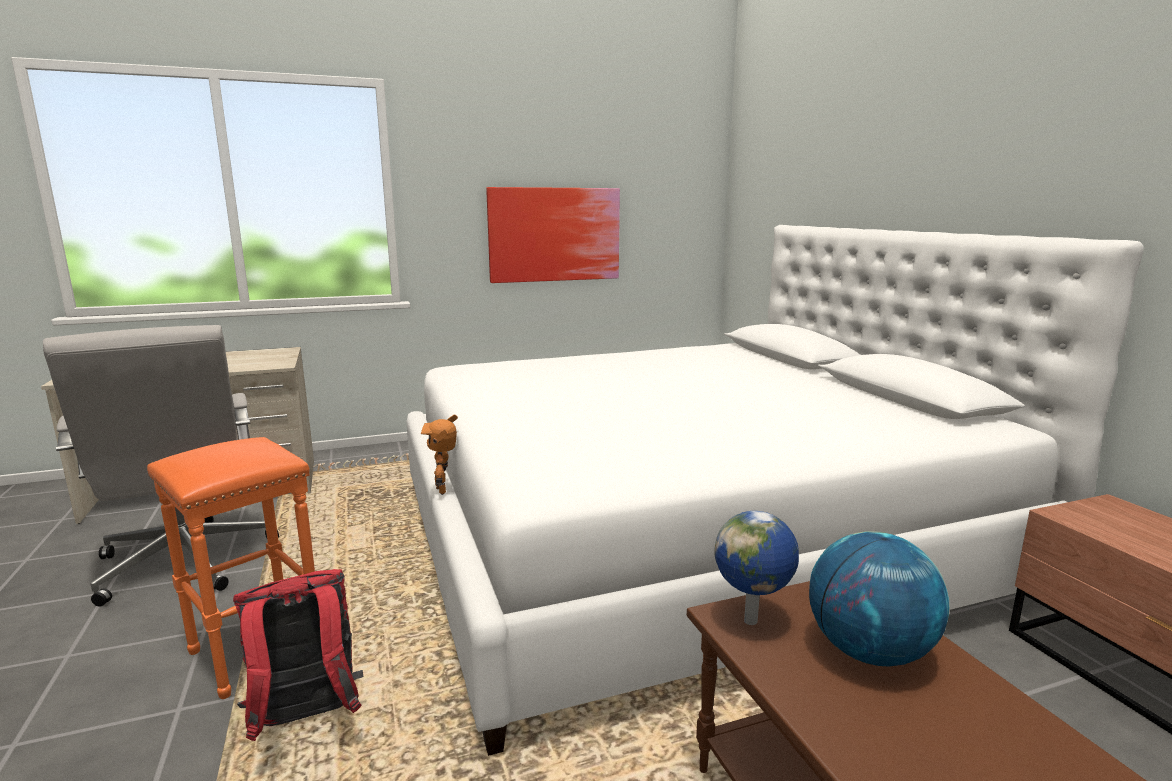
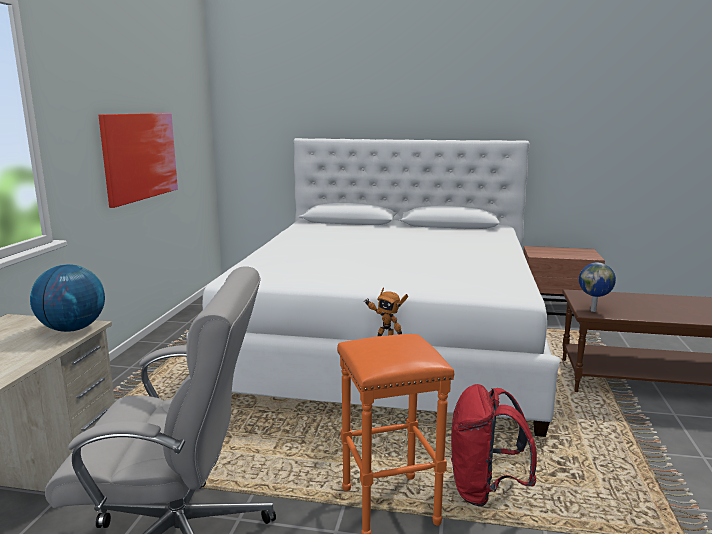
camera: 60 degrees left, 0 degrees up
(869, 652) = (620, 302): globe -> globe (72, 329)

